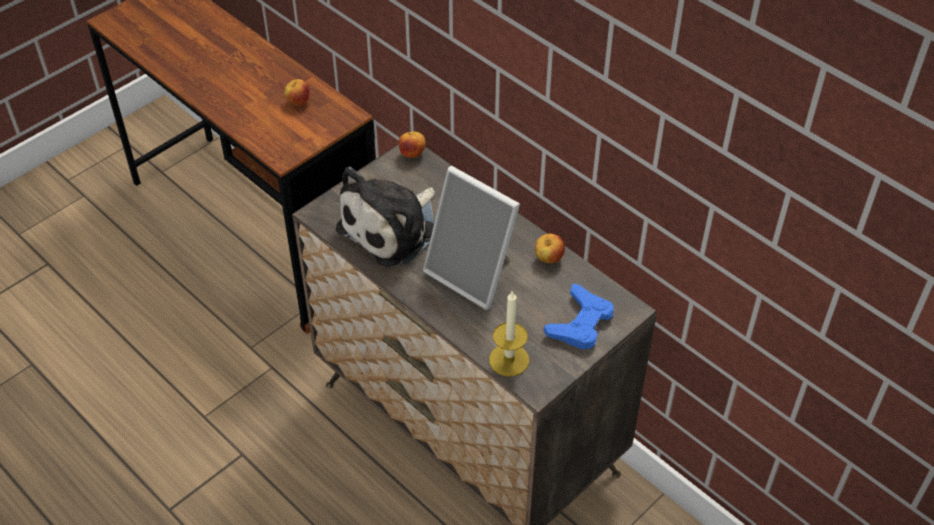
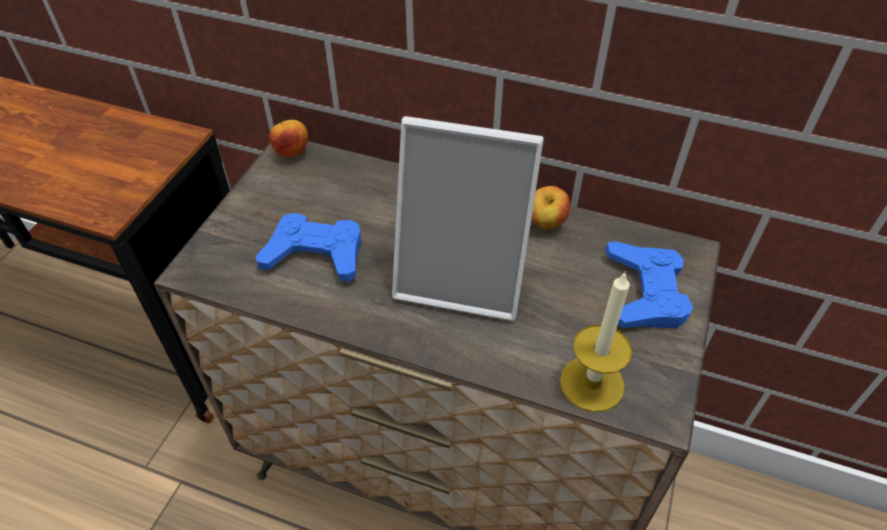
camera: 25 degrees left, 0 degrees up
(298, 102) = (103, 141): apple -> none
(392, 228) = (315, 254): plush toy -> blue game controller

